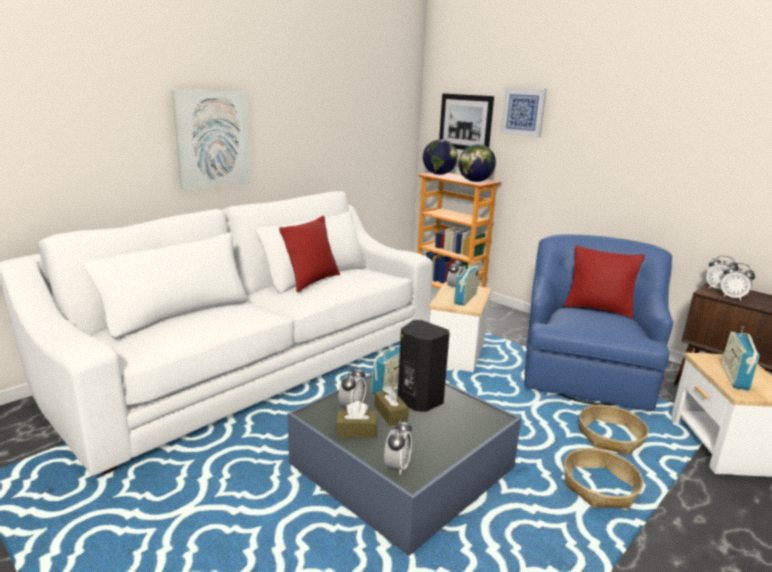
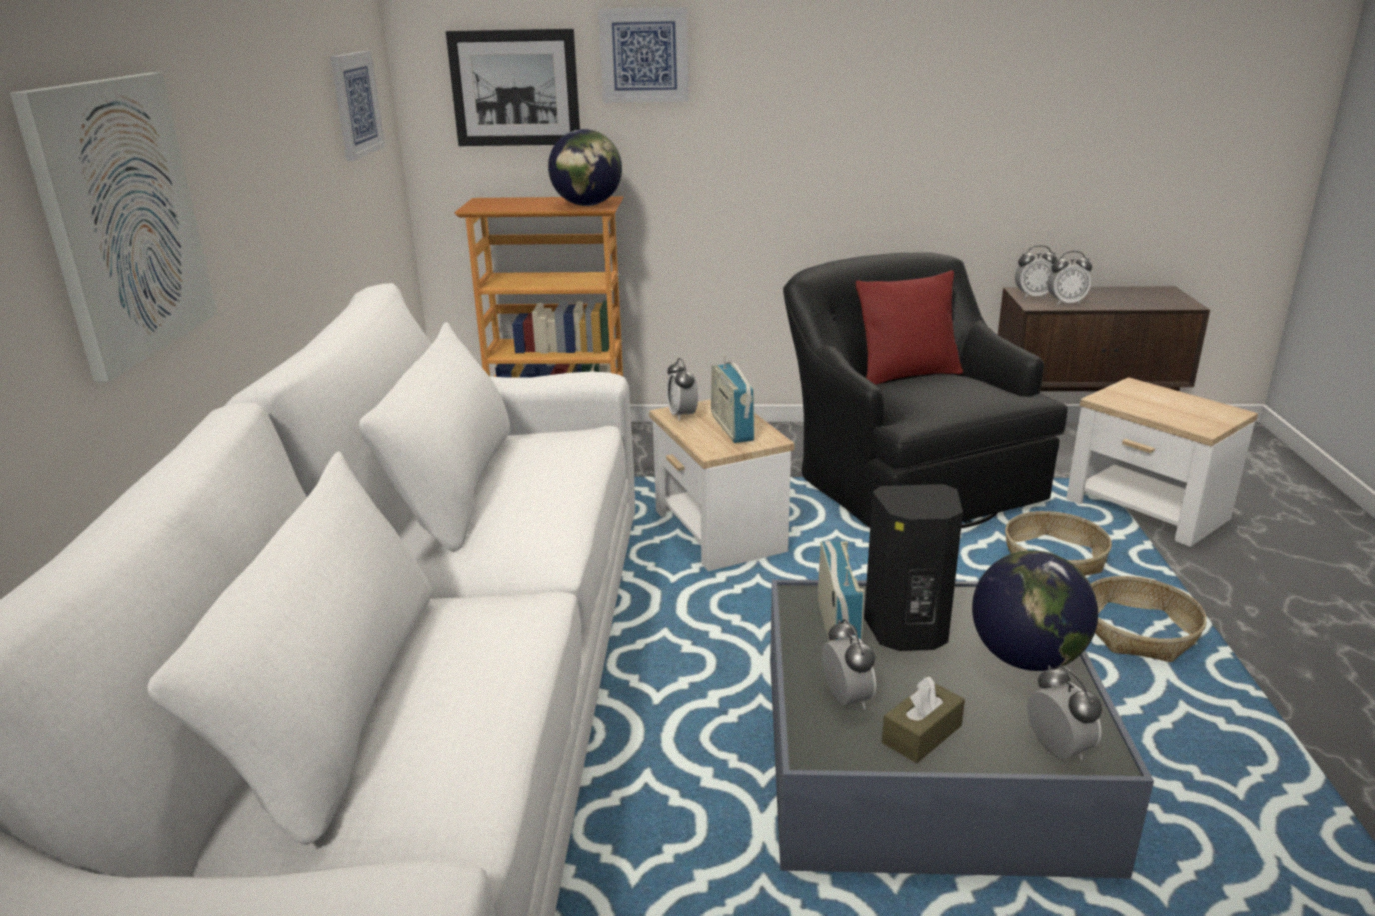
camera: 40 degrees left, 5 degrees up
(312, 281) = (492, 498): red pillow -> none
(383, 120) = (355, 104): none -> picture
(390, 414) = (910, 675): brown tissue box -> none
(438, 174) = (491, 204): globe -> globe (1026, 659)
(585, 372) = (907, 482): blue armchair -> black armchair
(734, 377) = (1167, 410): radio -> none

